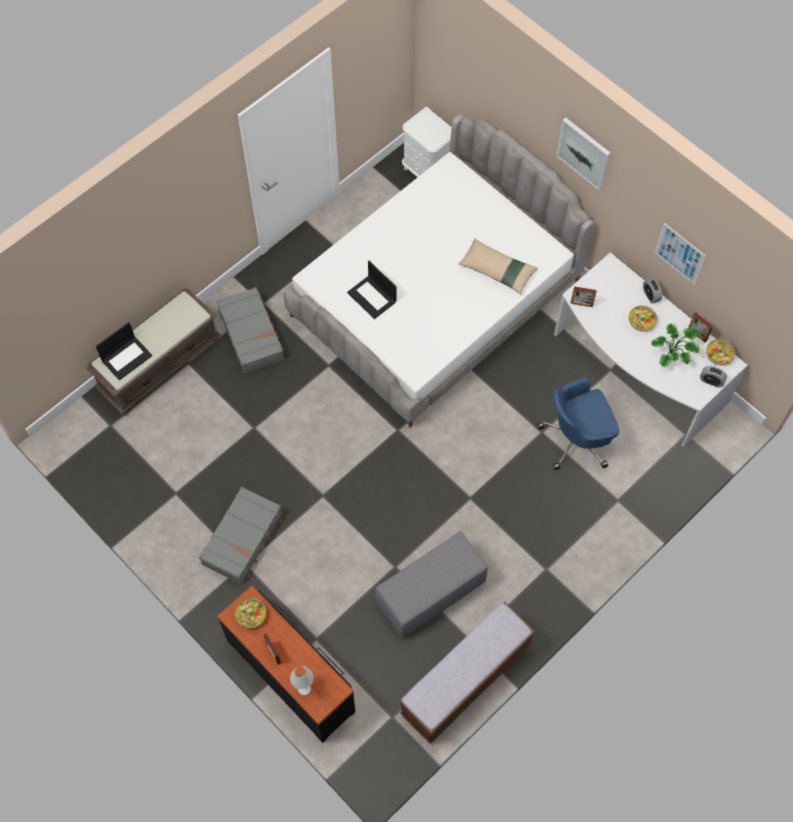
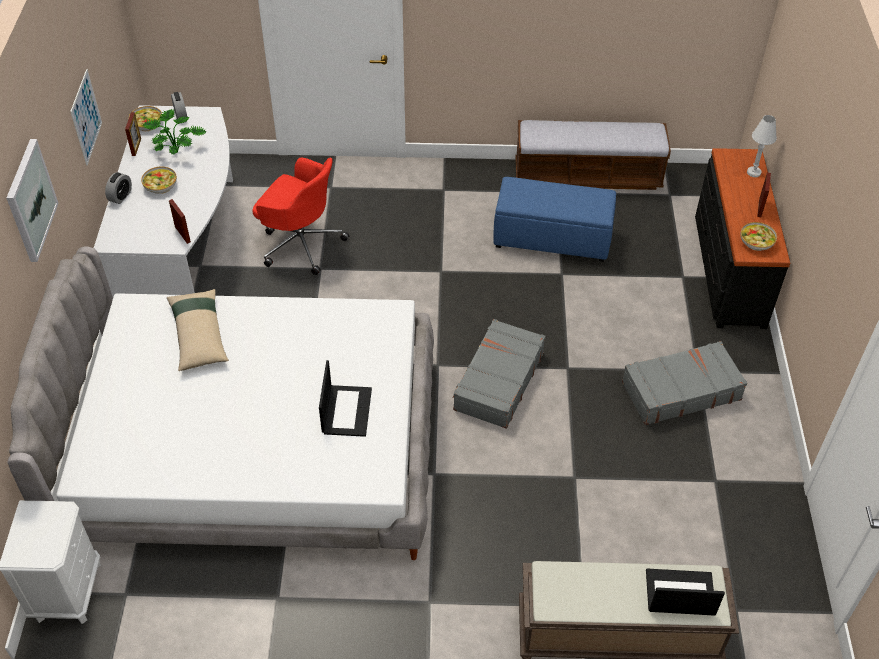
camera: 135 degrees left, 15 degrees down
(251, 335) = (479, 575): grey suitcase -> grey suitcase (498, 381)
(430, 593) = (553, 238): grey ottoman -> blue ottoman
(577, 439) = (300, 243): blue office chair -> red office chair

